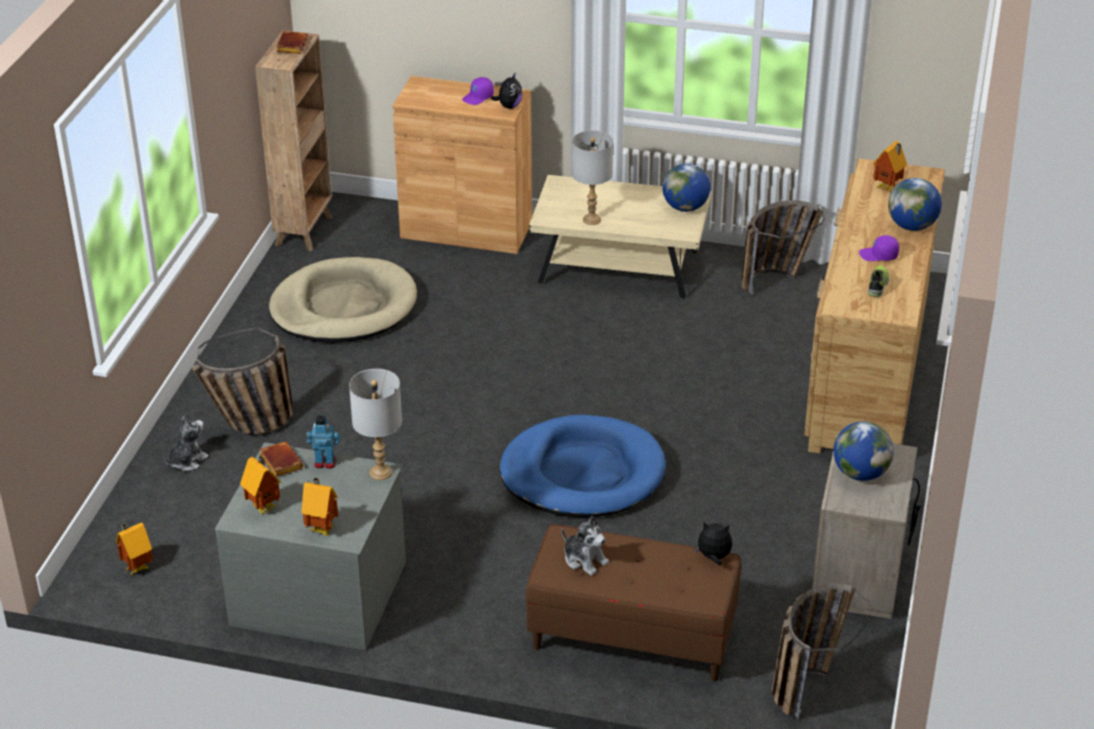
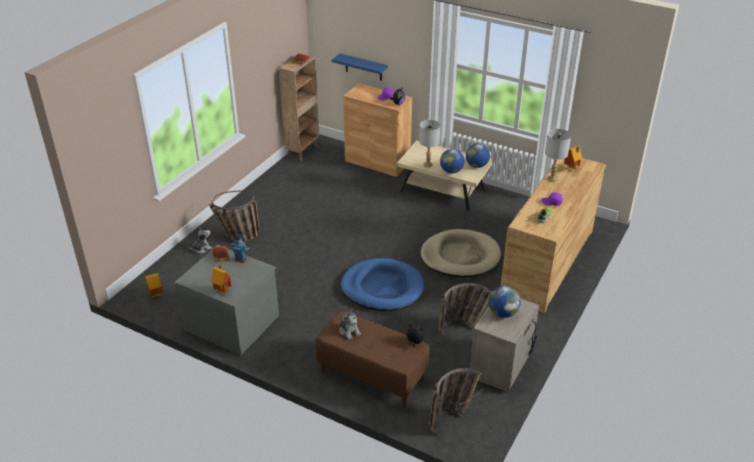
camera: 15 degrees right, 0 degrees up
(264, 507) = (202, 275): toy house -> none
(343, 307) = (304, 189): beige dog bed -> beige dog bed (460, 257)
(380, 472) = (263, 269): grey table lamp -> grey table lamp (552, 179)
(419, 42) = (363, 67): none -> blue shelf
(776, 279) = (519, 208): basket -> basket (462, 327)
(912, 226) = (575, 190): globe -> globe (451, 171)

